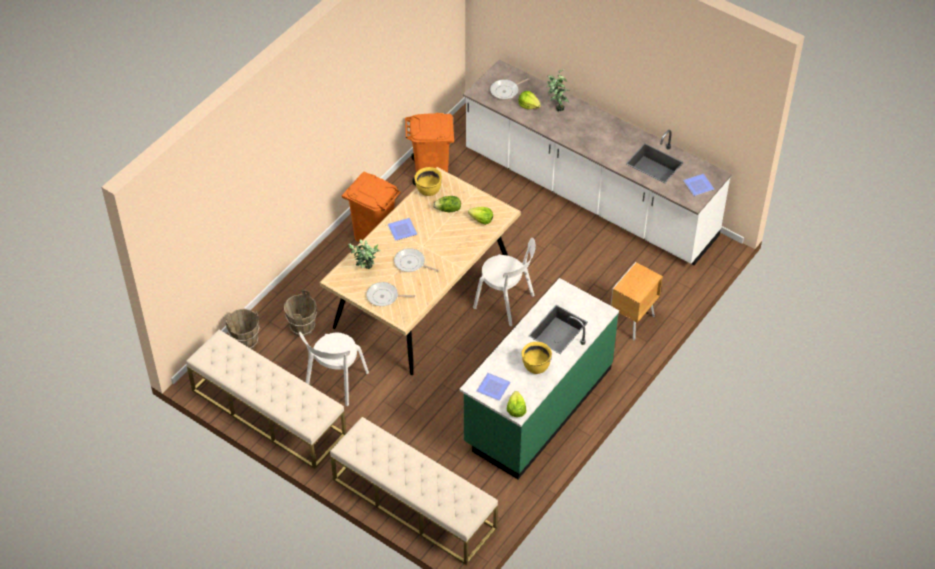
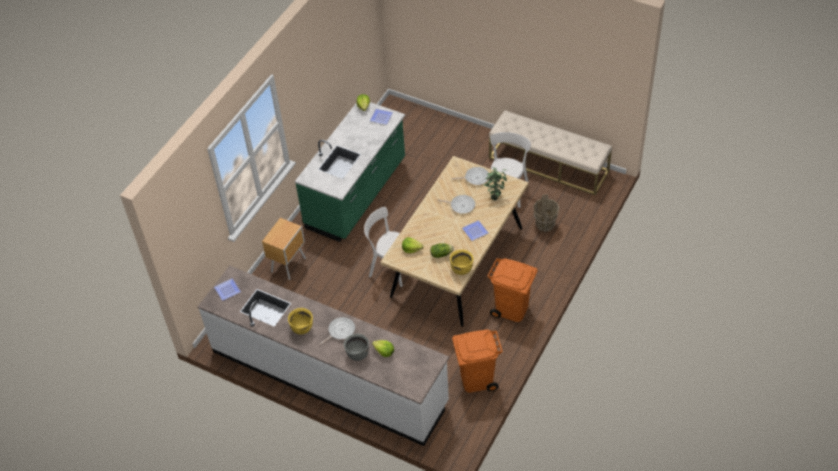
camera: 175 degrees right, 0 degrees up
(245, 342) = (584, 209): brown bucket -> none
(413, 503) = (432, 124): beige bench -> none
(506, 91) = (408, 365): frying pan -> frying pan (340, 331)
(535, 366) = (353, 134): yellow cooking pot -> yellow cooking pot (302, 328)
(556, 107) = (357, 354): potted plant -> grey cooking pot

